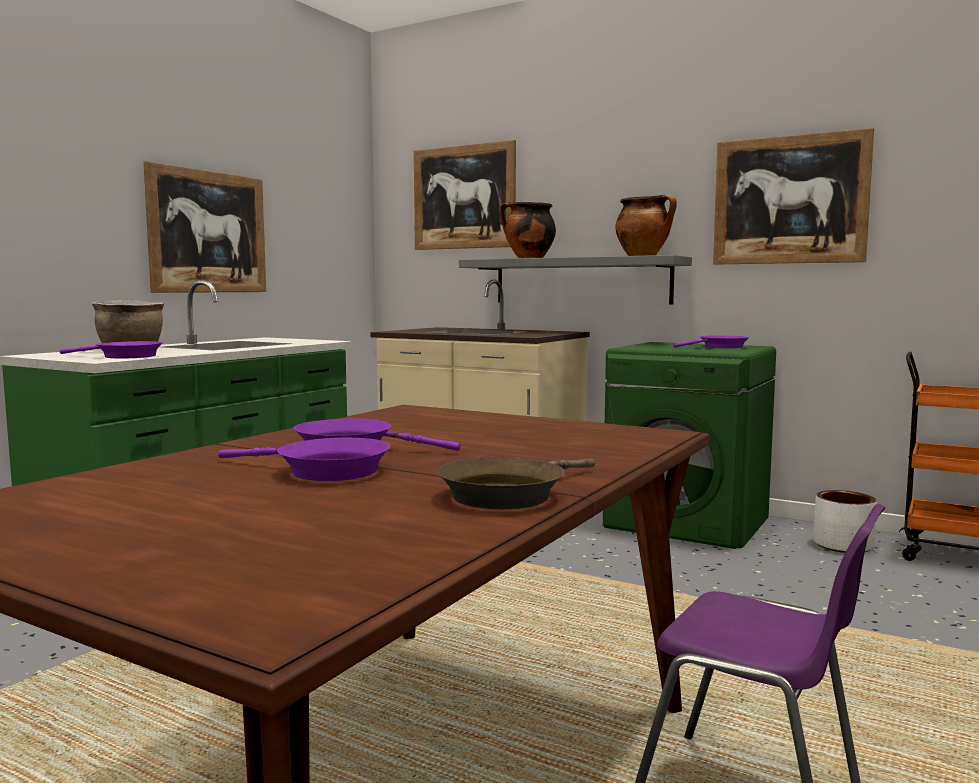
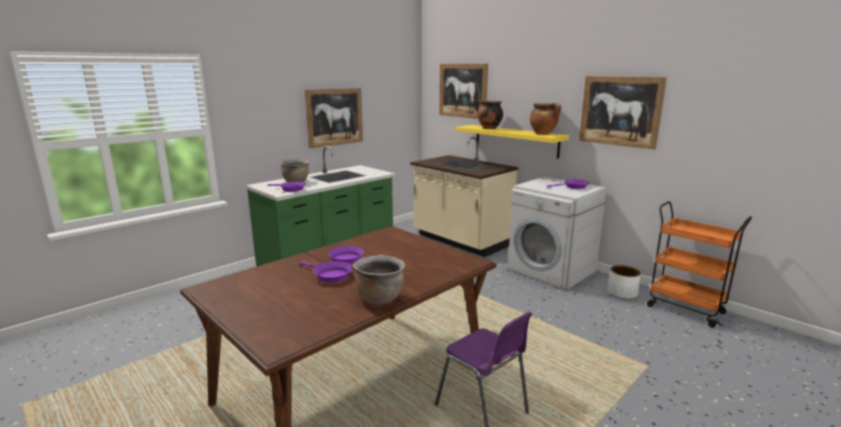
camera: 15 degrees right, 10 degrees up
(508, 494) = (379, 298): brown frying pan -> brown cooking pot
(581, 281) = (515, 140): grey shelf -> yellow shelf
(686, 523) = (550, 270): green washing machine -> white washing machine

